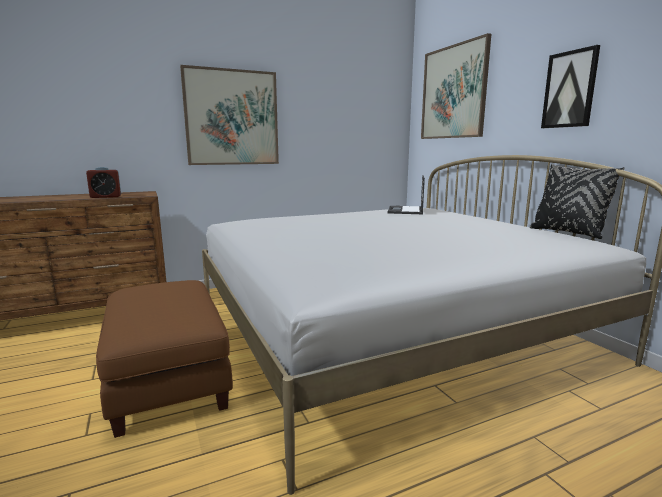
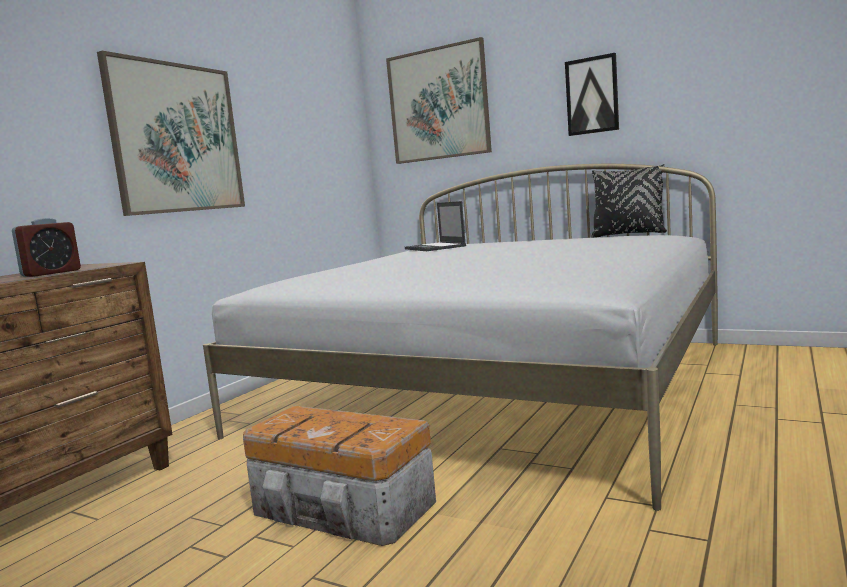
camera: 35 degrees left, 5 degrees down
(168, 379) = (343, 509): brown ottoman -> storage box

